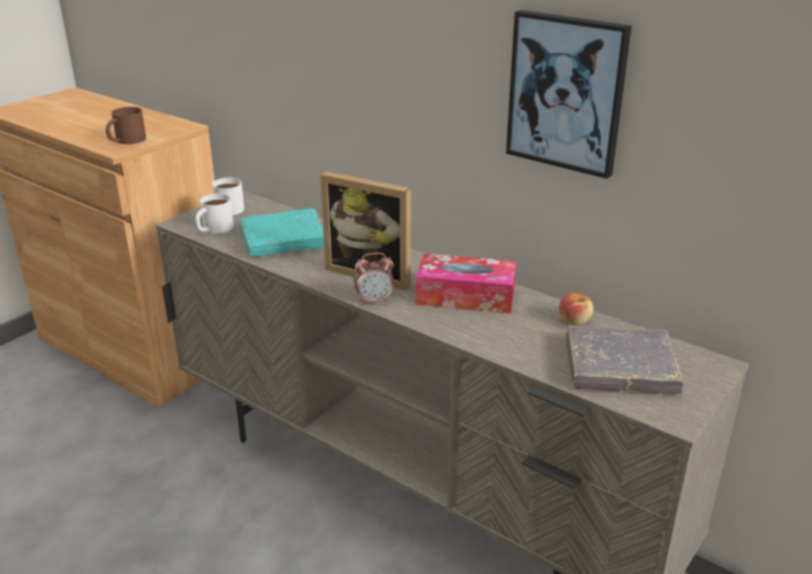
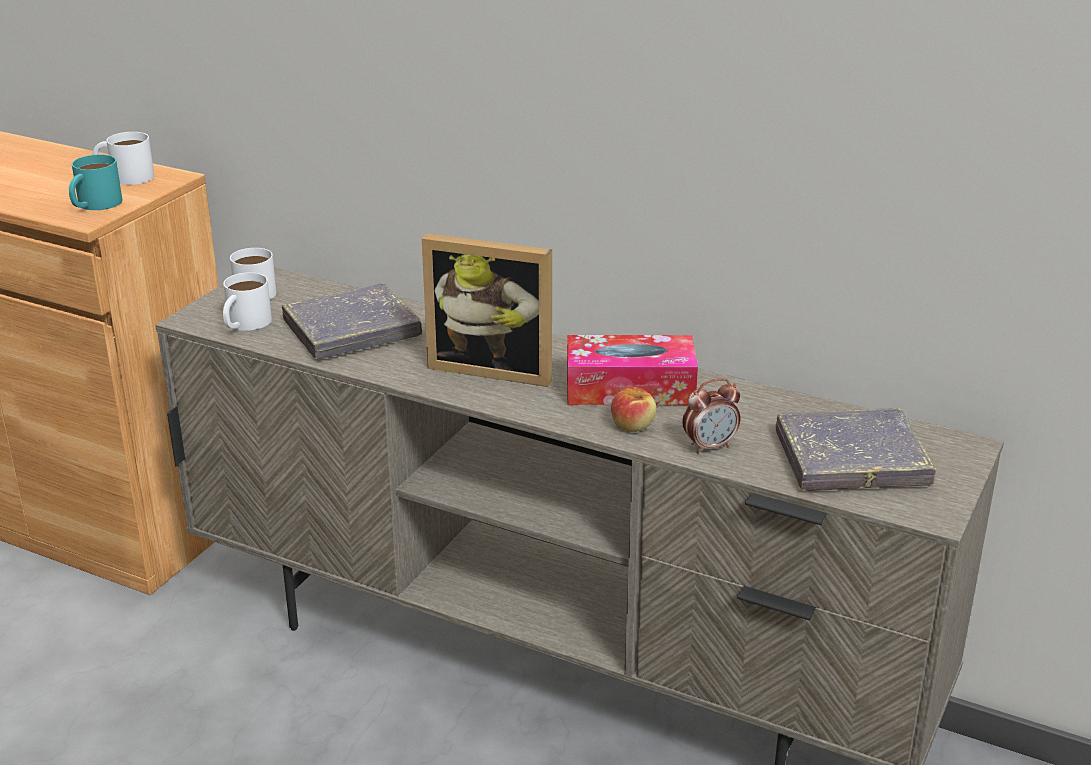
camera: 10 degrees left, 0 degrees up
(126, 141) = (94, 205): brown mug -> turquoise mug
(155, 124) = (125, 176): none -> white mug
(284, 238) = (352, 330): turquoise book -> grey book
(374, 300) = (510, 404): alarm clock -> alarm clock (710, 446)
(566, 93) = (751, 113): picture -> none
(574, 321) = (779, 407): apple -> apple (633, 425)

